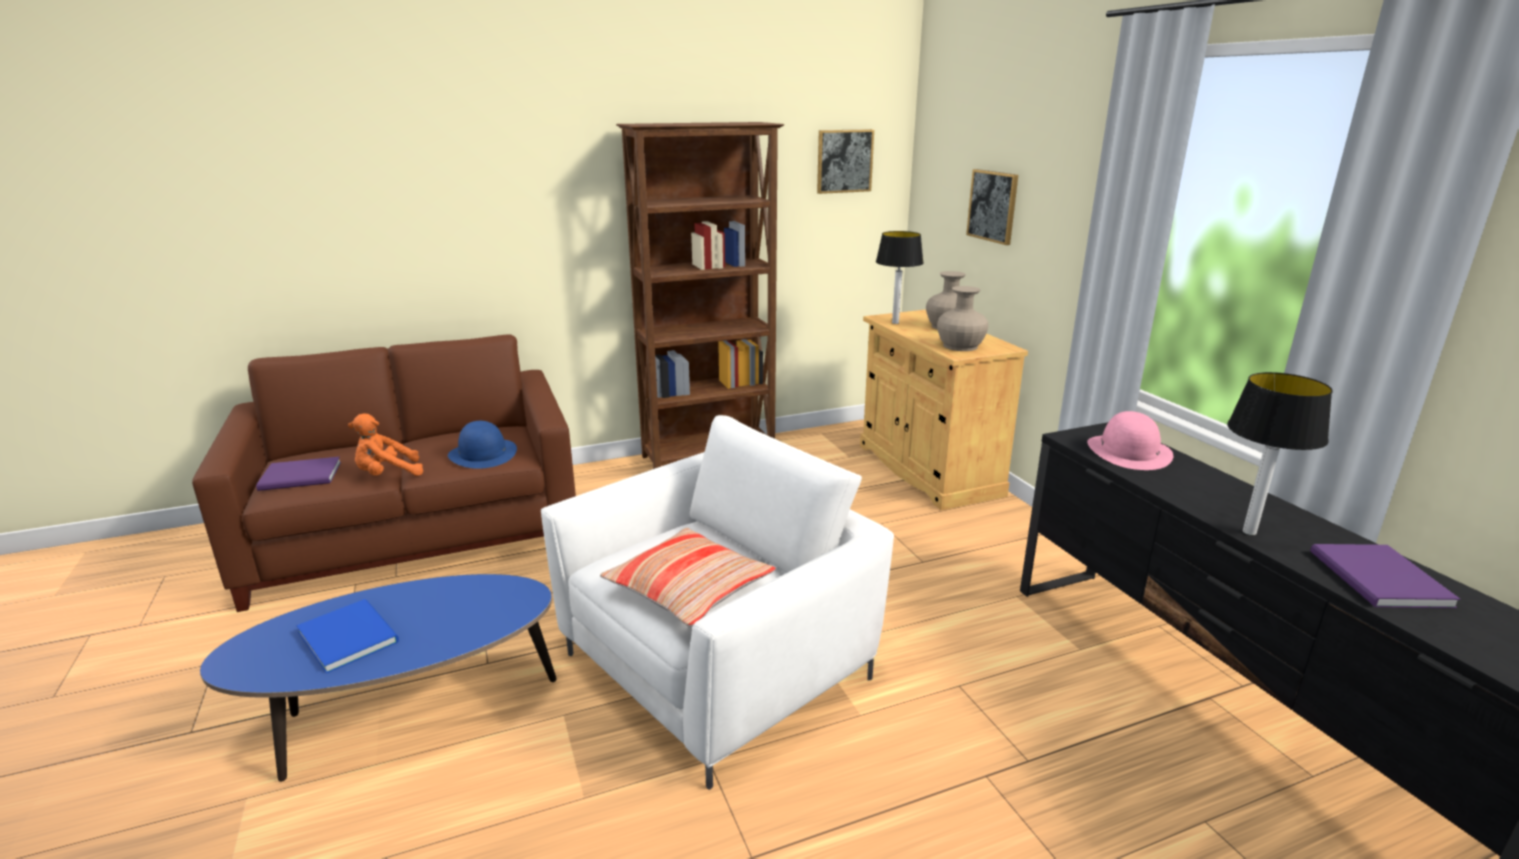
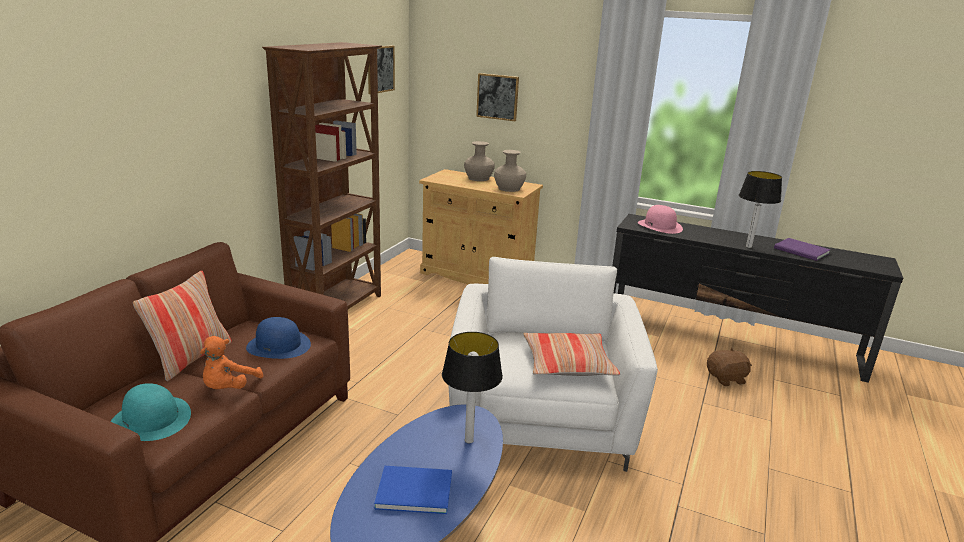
camera: 45 degrees left, 0 degrees up
(302, 476) = (151, 419): purple book -> turquoise hat
(418, 441) = (191, 358): none -> pillow
(895, 323) = (447, 181): table lamp -> table lamp (469, 440)
(1097, 767) = (726, 379): none -> brown plush toy

